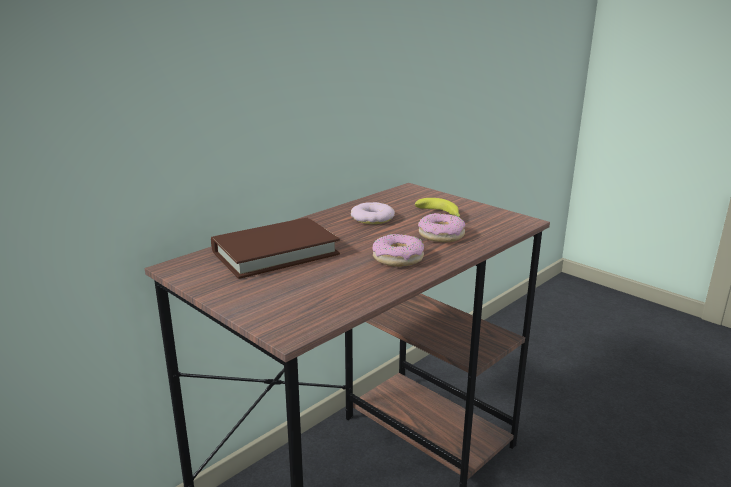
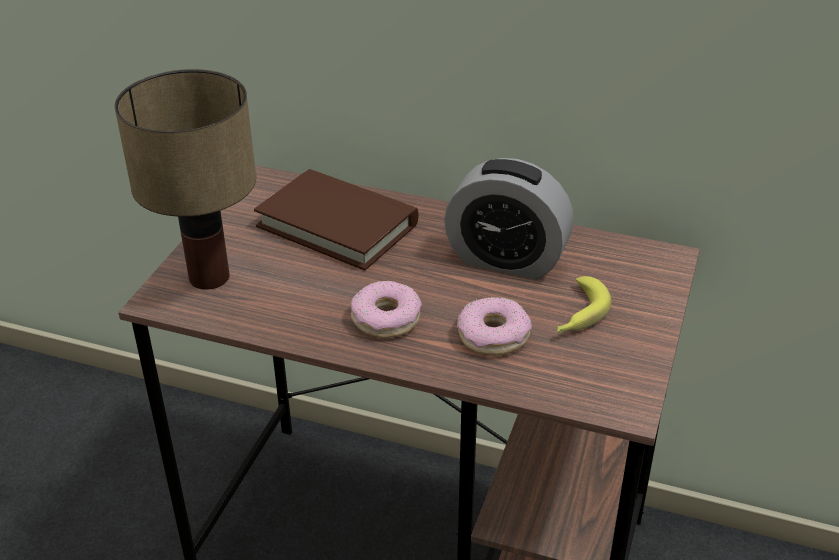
camera: 65 degrees right, 15 degrees up
(281, 307) = (207, 277): none -> table lamp
(372, 218) = (506, 259): donut -> alarm clock

